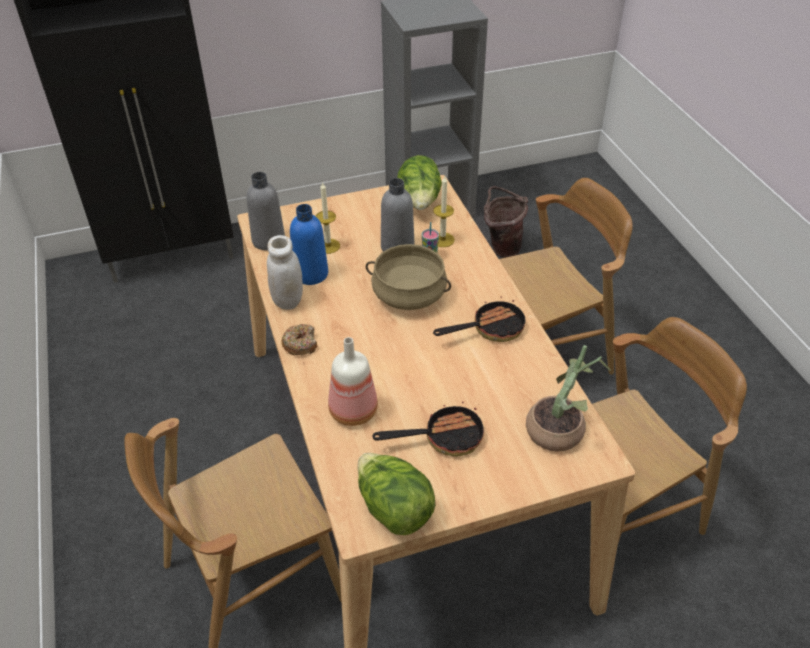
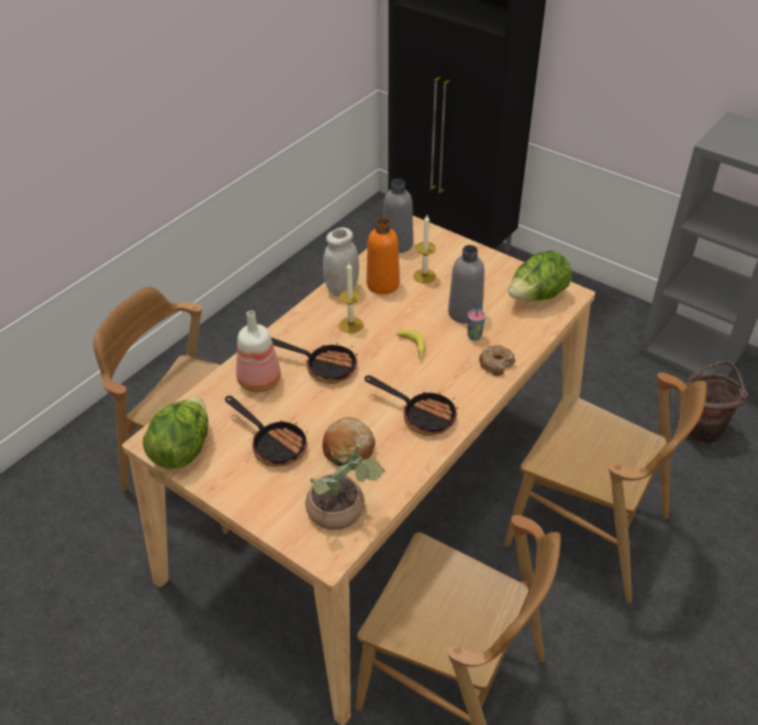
camera: 55 degrees right, 0 degrees up
(300, 344) = (303, 319): donut -> donut (496, 364)
(311, 274) = (383, 284): blue bottle -> orange bottle
(377, 359) = (323, 366): none -> frying pan
(408, 295) = (413, 348): beige cooking pot -> banana
(442, 240) = (504, 333): candle -> candle (351, 325)
(491, 390) = (348, 448): none -> bread

